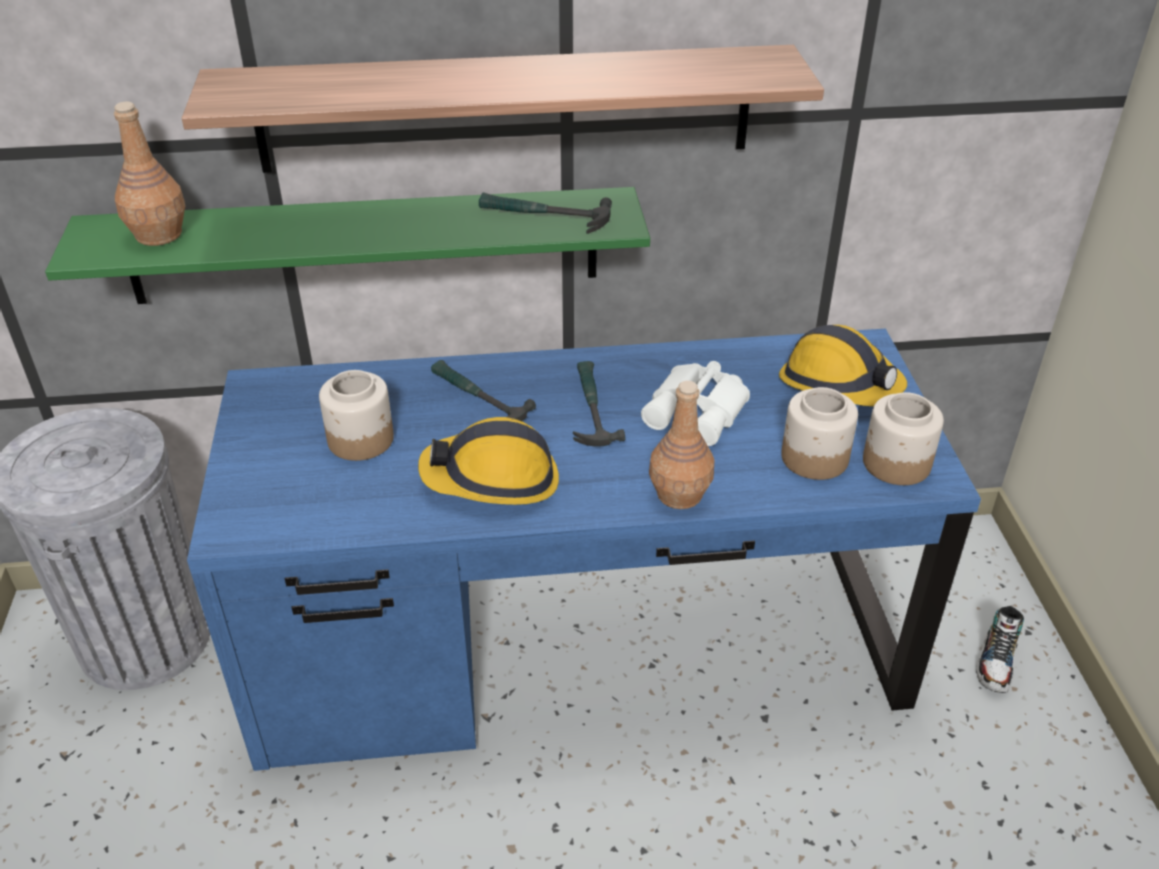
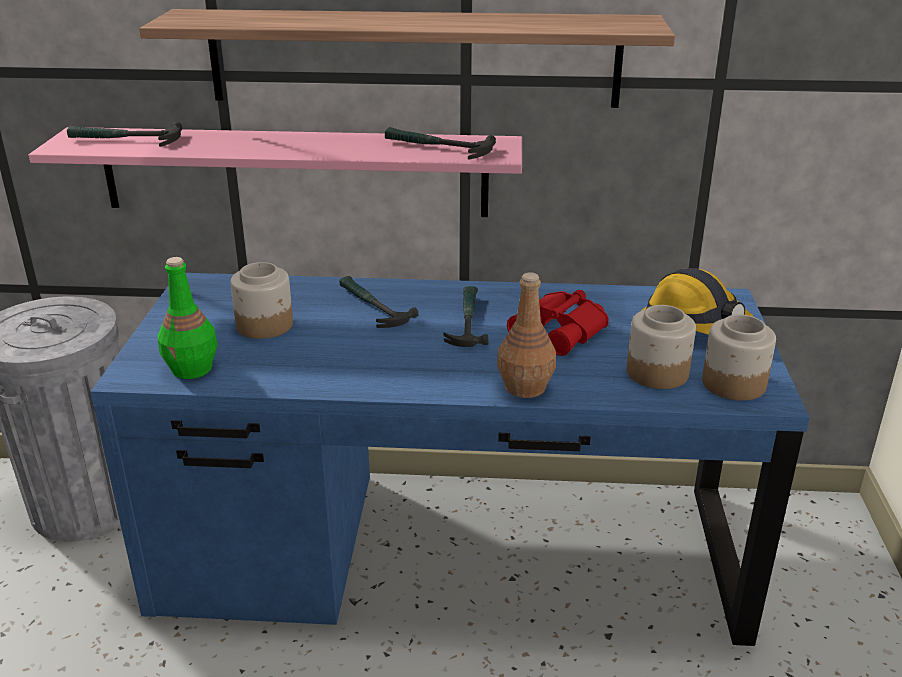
camera: 10 degrees right, 10 degrees down
(158, 235) = (124, 140): brown bottle -> hammer
(297, 513) = (192, 369): none -> green bottle
(365, 245) = (294, 172): green shelf -> pink shelf
(492, 479) = (364, 361): hard hat -> none
(699, 411) = (562, 331): white binoculars -> red binoculars
(996, 663) = (845, 618): shoe -> none

